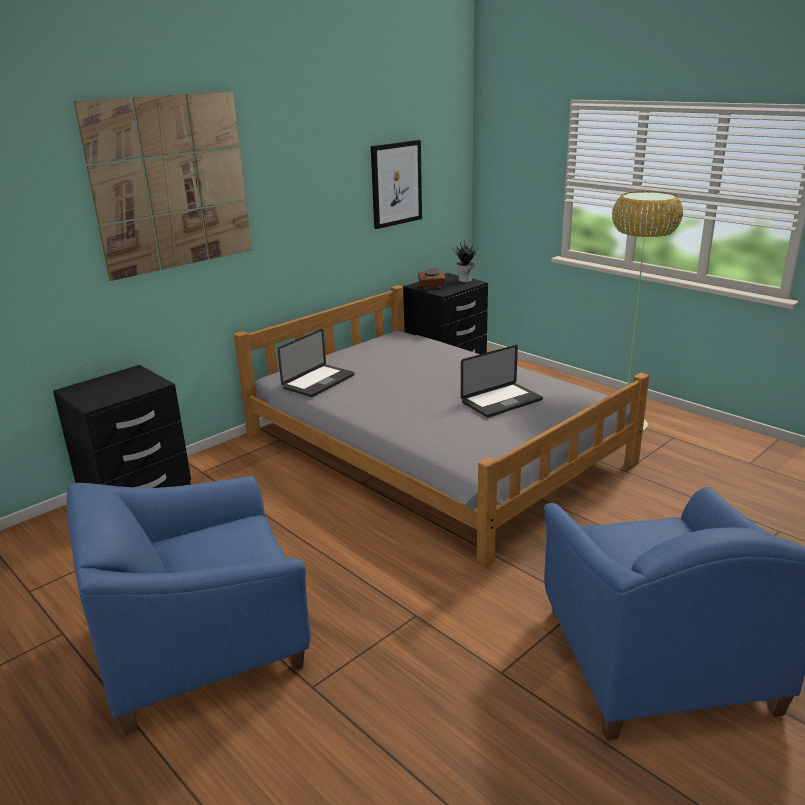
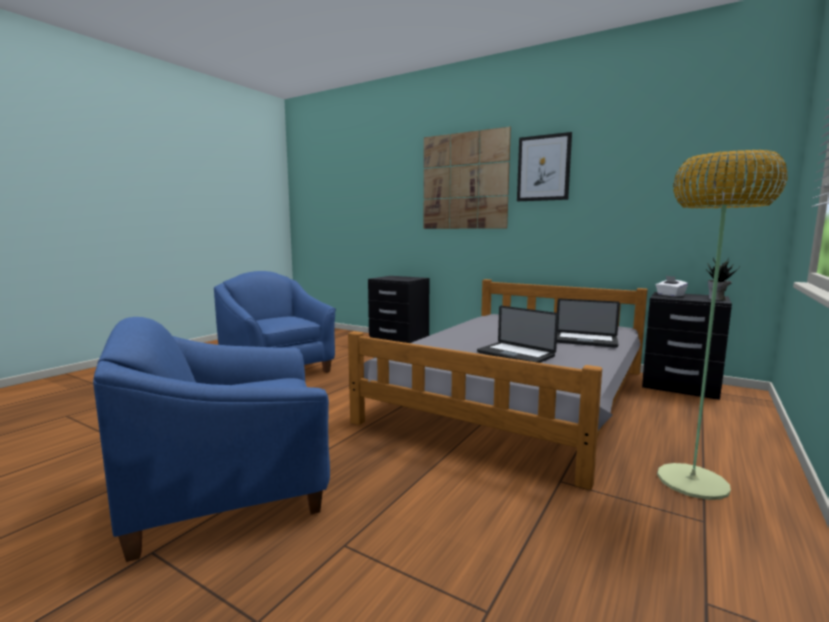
camera: 75 degrees right, 15 degrees down
(318, 382) = (495, 319): laptop -> laptop (585, 341)
(396, 184) = (661, 197): picture -> picture (543, 168)
(431, 287) = (670, 295): brown tissue box -> white tissue box

